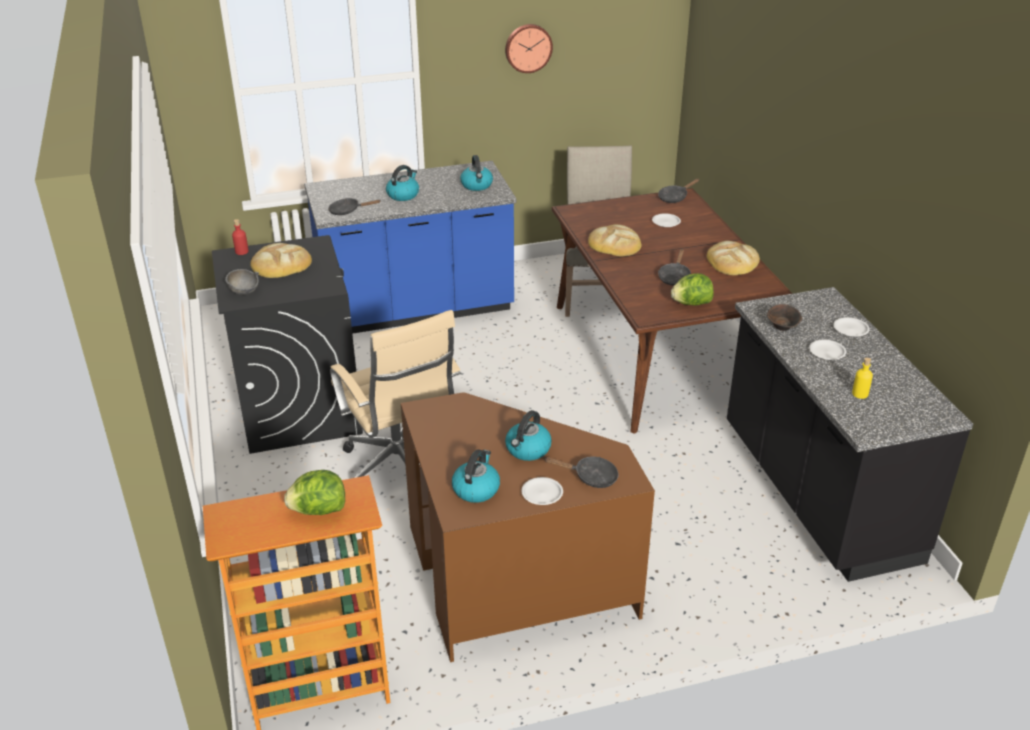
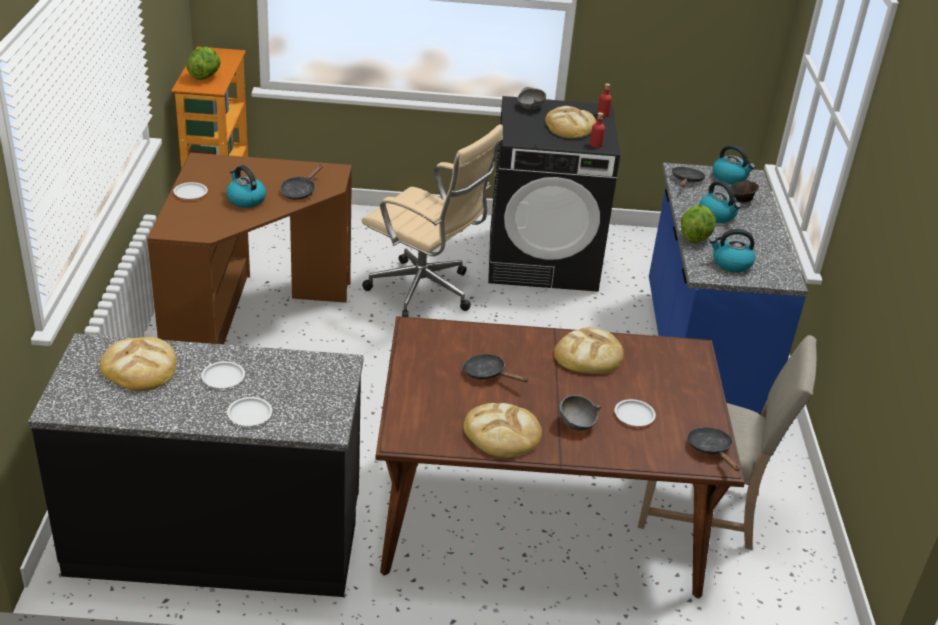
camera: 105 degrees right, 0 degrees up
(316, 247) = (596, 145): none -> red bottle
(401, 470) = (425, 293): beige office chair -> beige office chair turned 135 degrees counterclockwise
(476, 489) = (221, 171): kettle -> kettle (730, 178)
(528, 47) = (898, 204): wall clock -> none
(591, 477) = (188, 216): black frying pan -> black frying pan (300, 191)
(691, 303) = (422, 366): lettuce -> lettuce (694, 237)
(695, 239) = (577, 424): none -> grey bowl
(782, 328) = (290, 366): brown bowl -> brown bowl (741, 200)
(860, 394) = (140, 367): yellow bottle -> bread

